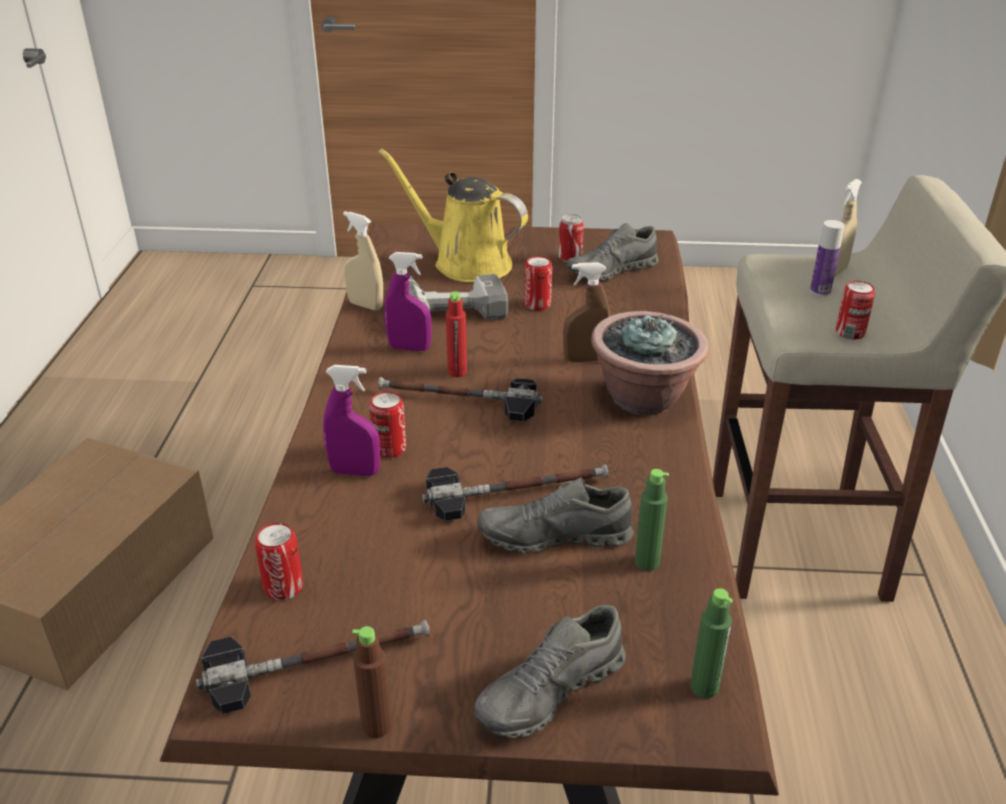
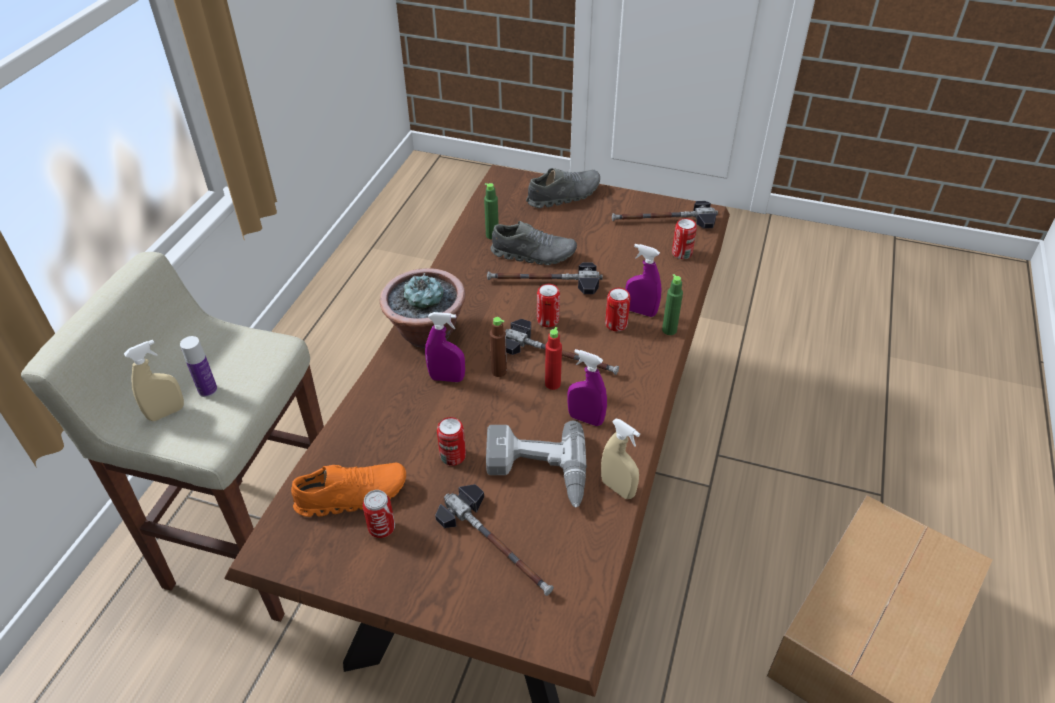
camera: 165 degrees left, 10 degrees up
(376, 726) = (639, 196): brown bottle -> brown bottle (499, 371)
(465, 263) = (498, 545): yellow watering can -> hammer
(585, 359) = (447, 378): brown spray bottle -> purple spray bottle
(611, 271) = (352, 496): grey shoe -> orange shoe
(704, 687) = (499, 188): green bottle -> green bottle (669, 330)
(850, 333) = (238, 339): can -> can (548, 320)

